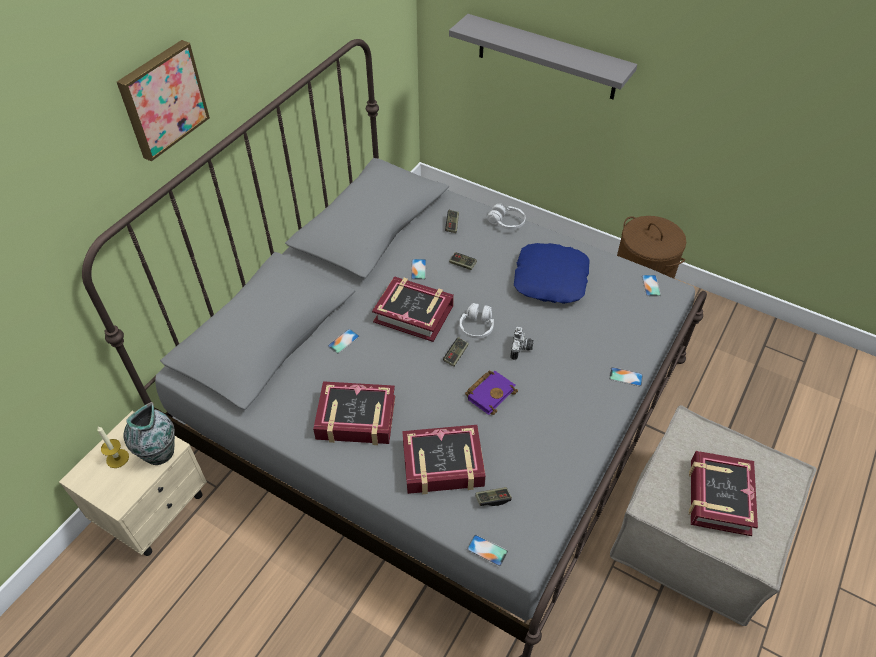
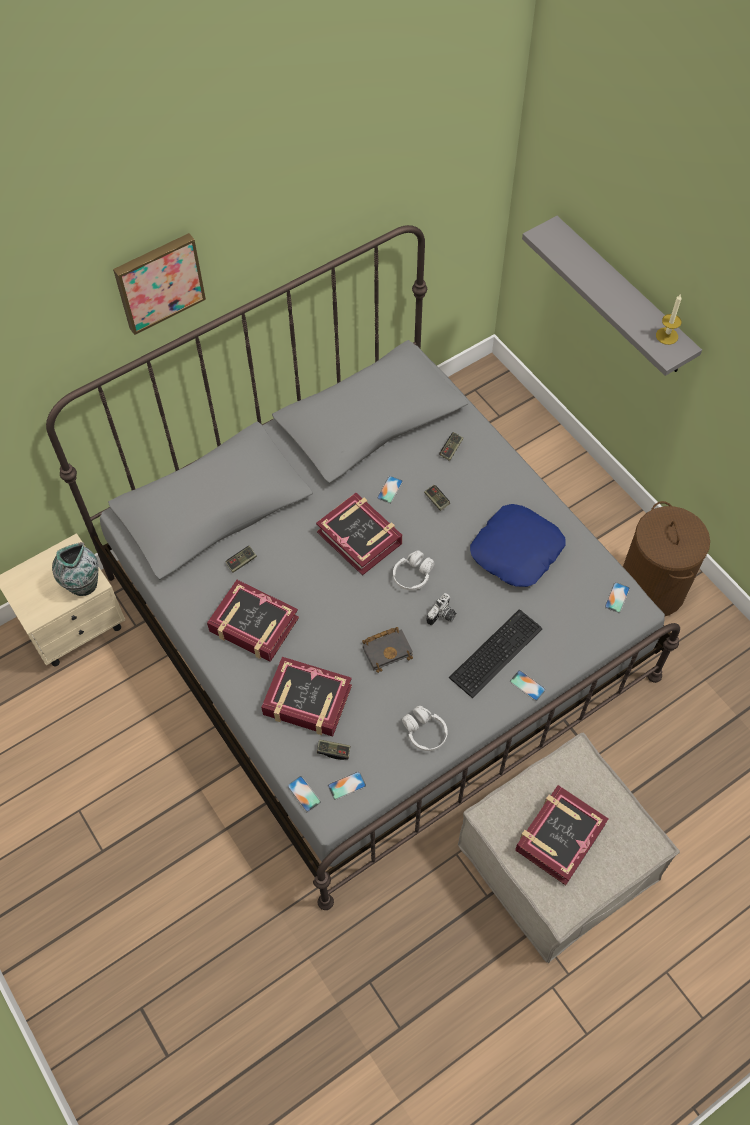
camera: 25 degrees right, 10 degrees up
(117, 458) = (47, 575): candle -> candle (667, 336)
(343, 341) = (279, 542): phone -> phone (346, 785)
(456, 355) = (376, 597): game controller -> game controller (241, 562)
(490, 393) = (387, 649): purple book -> black book
(506, 222) = (509, 467): white headphones -> white headphones (424, 732)
(581, 362) = (493, 652): none -> keyboard

